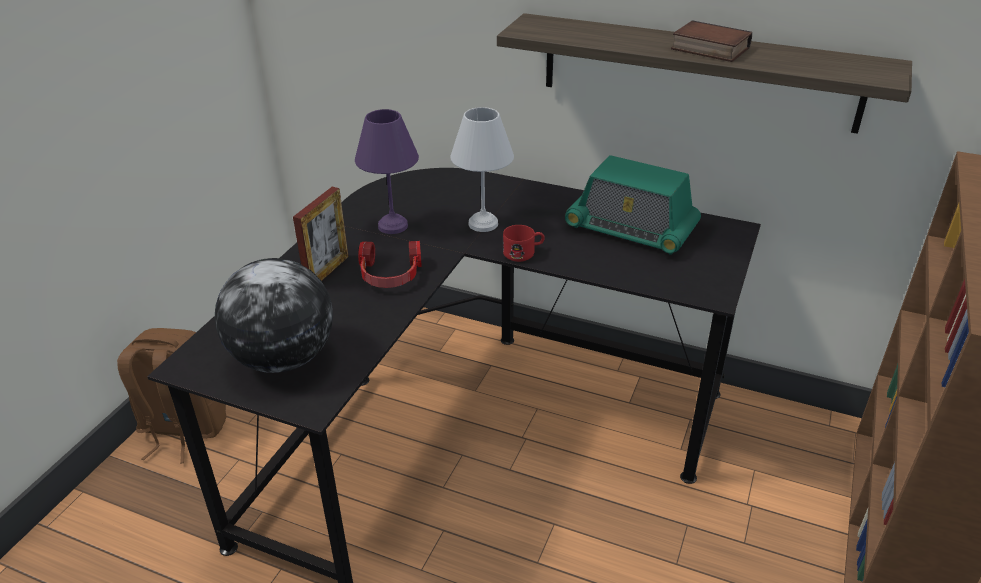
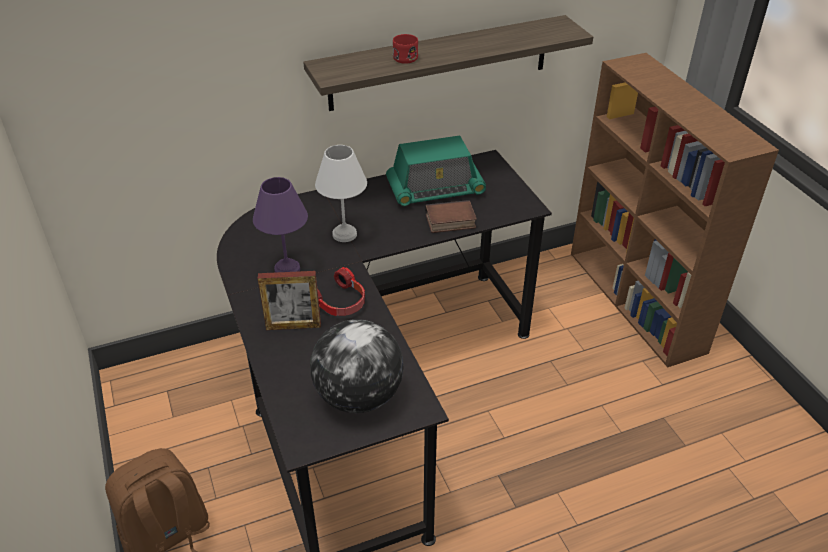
camera: 45 degrees left, 5 degrees up
(327, 271) = (293, 326): picture frame -> picture frame turned 105 degrees clockwise
(524, 253) = (398, 239): red mug -> red mug (407, 56)
(708, 49) = (461, 47): book -> book (450, 222)

